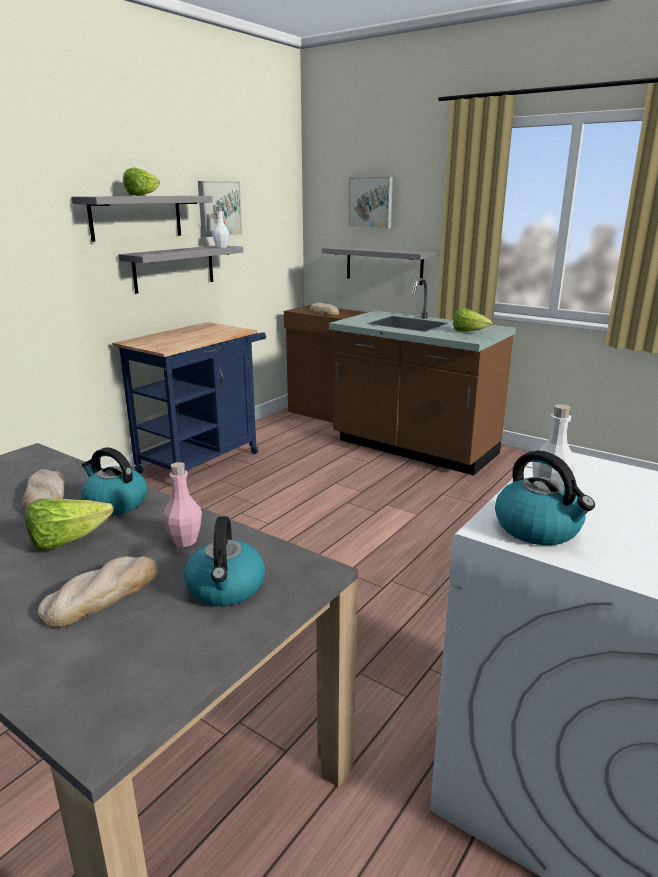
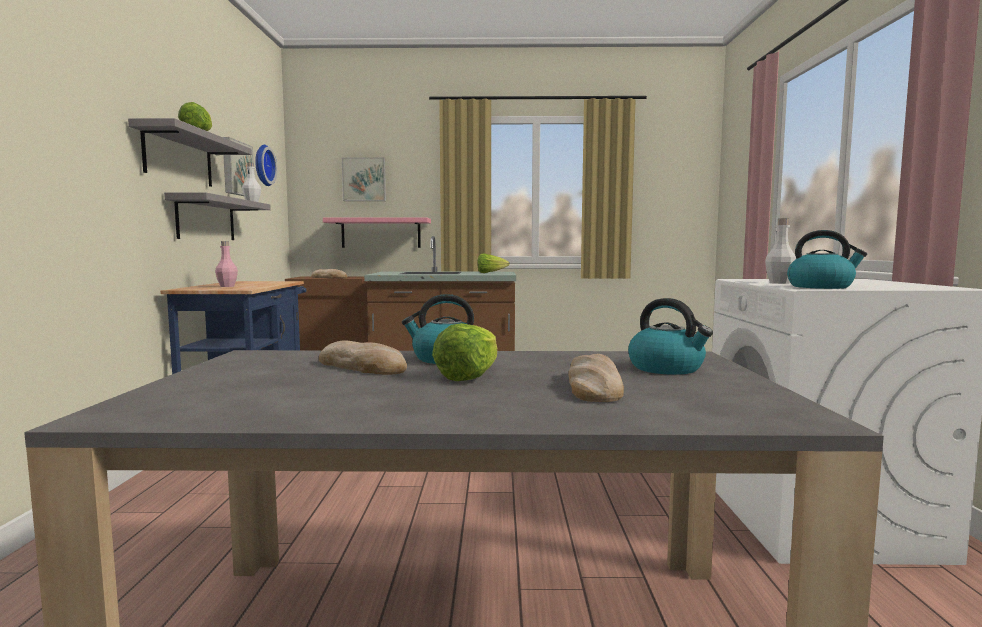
camera: 35 degrees left, 15 degrees down
(185, 541) = (567, 361): pink bottle -> pink bottle (227, 286)
(260, 195) = (262, 165): none -> wall clock
(384, 265) = (381, 233): grey shelf -> pink shelf

